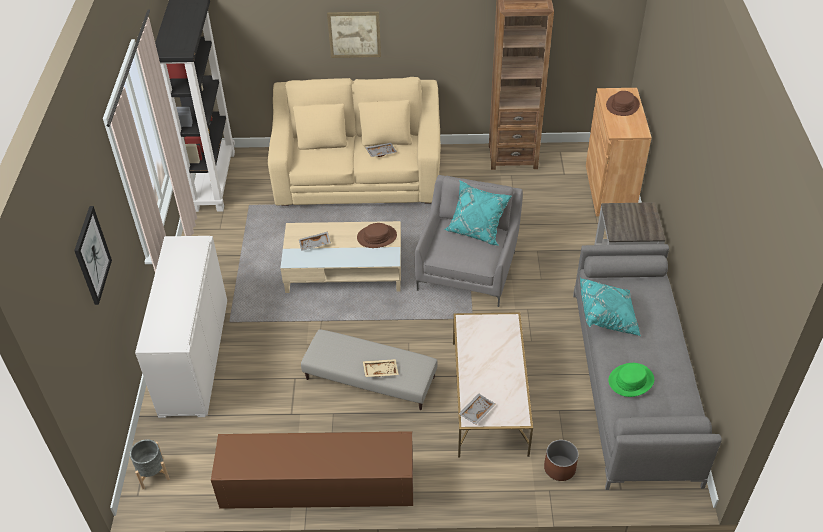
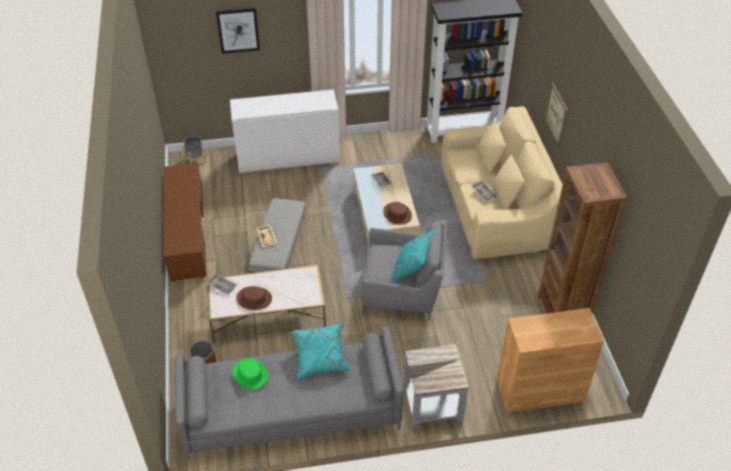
camera: 80 degrees right, 0 degrees up
(622, 105) = (566, 328): brown hat -> brown hat (254, 299)

